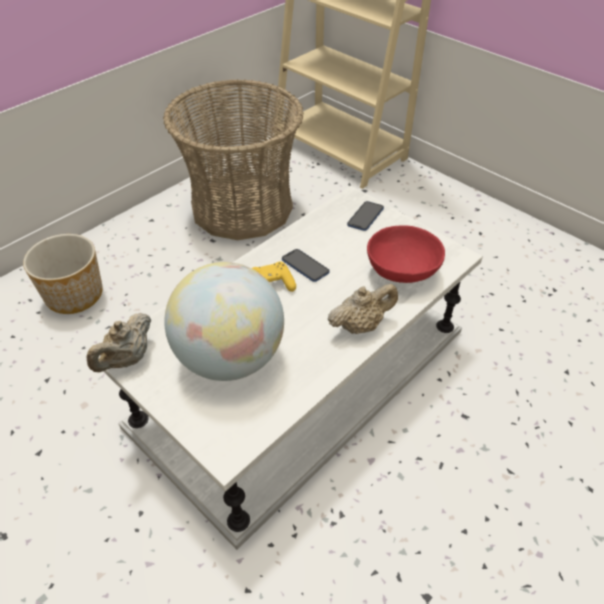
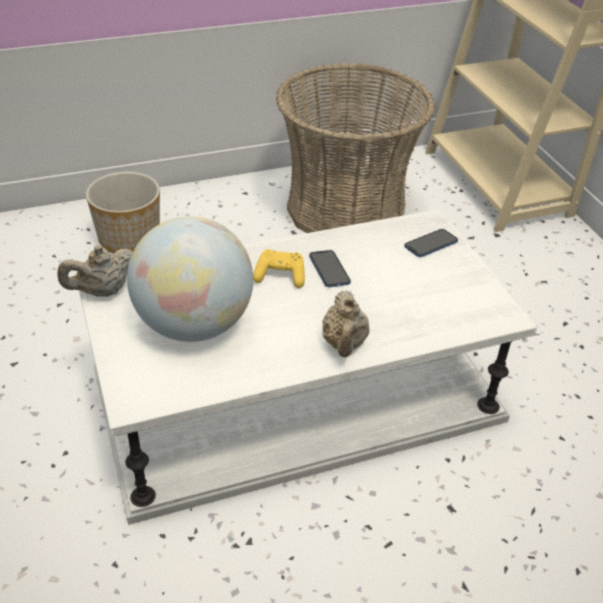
camera: 25 degrees right, 5 degrees down
(360, 325) = (344, 344): beige teapot -> beige teapot turned 90 degrees clockwise
(403, 272) = (430, 311): red bowl -> none

